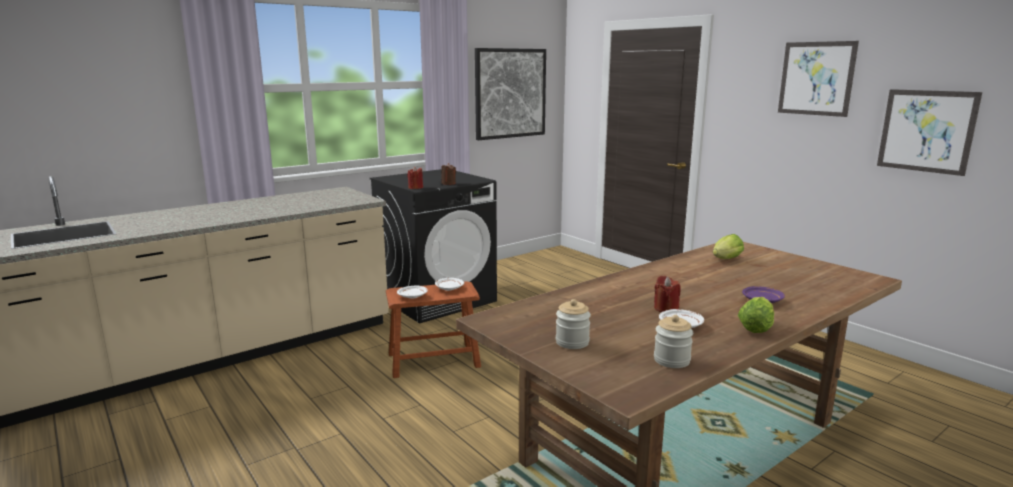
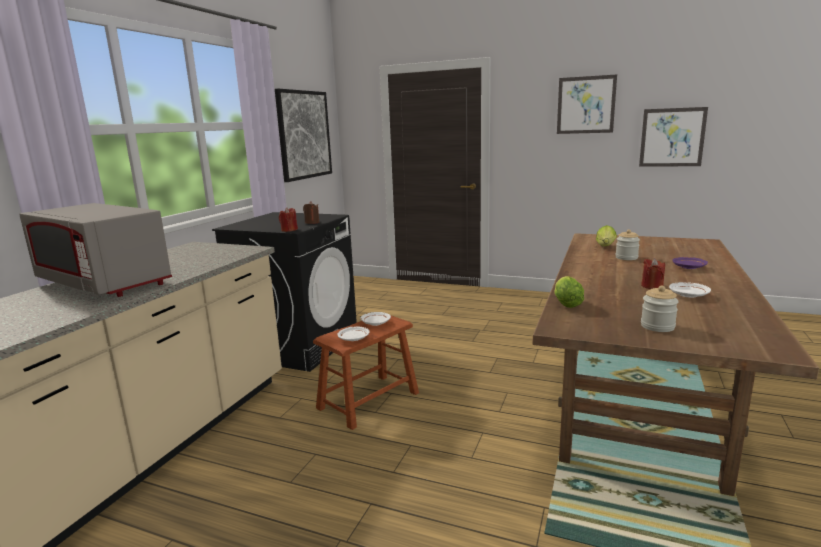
camera: 30 degrees left, 0 degrees up
(235, 209) = (104, 283): none -> grey microwave
(671, 360) = (741, 319): jar -> jar (626, 257)
(756, 327) = (727, 284): lettuce -> lettuce (566, 303)

